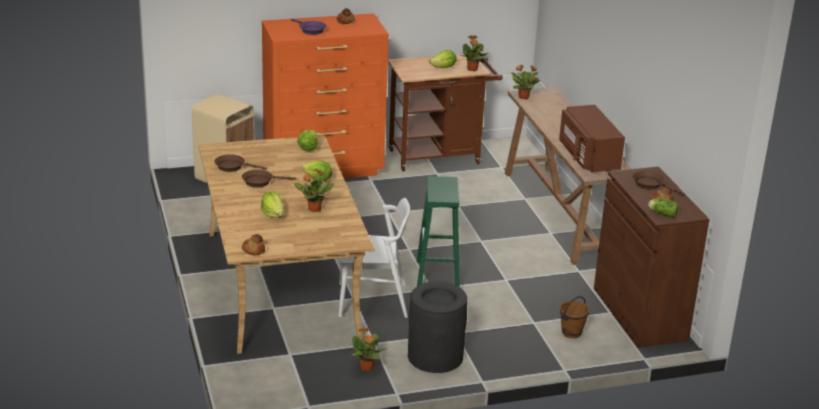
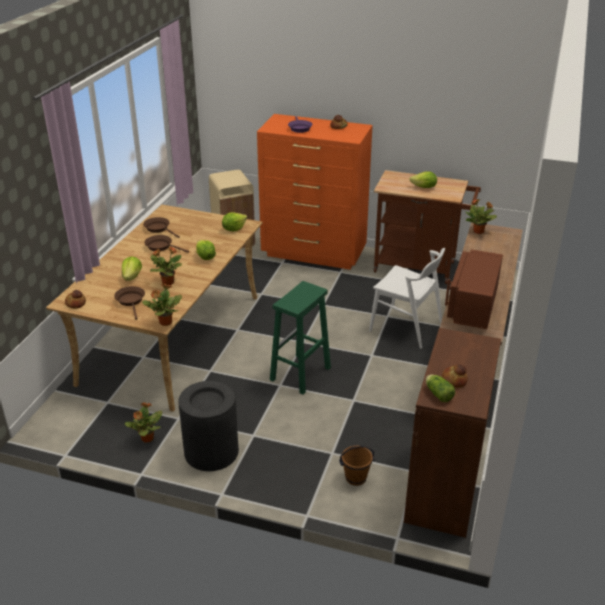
camera: 35 degrees right, 5 degrees up
(373, 301) = (222, 378): white chair -> white chair (406, 327)
(472, 69) = (448, 194): potted plant -> potted plant (165, 322)
(650, 185) = (466, 356): brown frying pan -> brown frying pan (131, 301)

